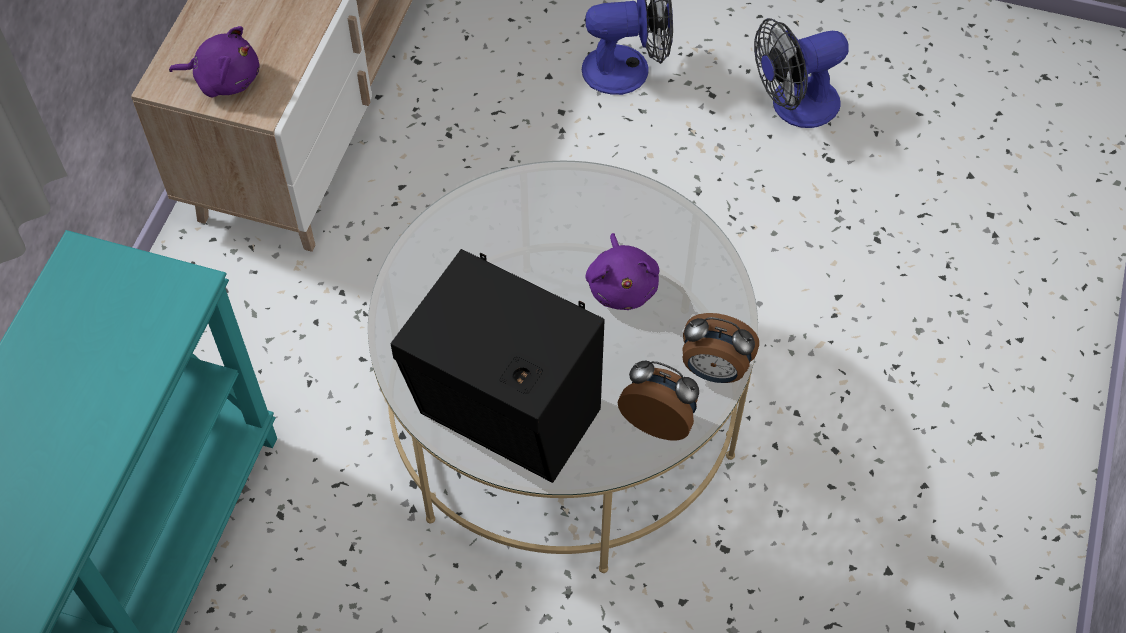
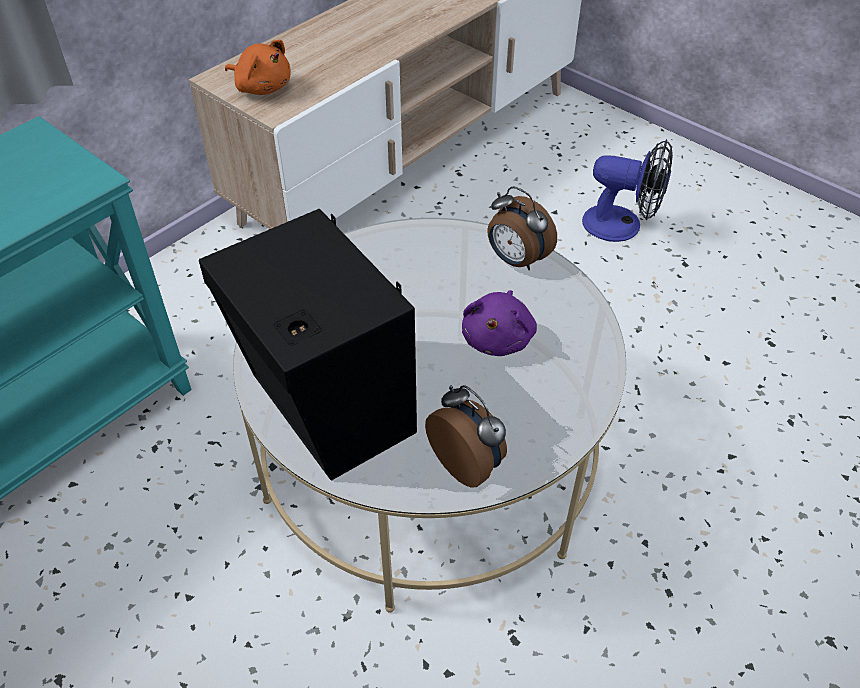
camera: 25 degrees right, 10 degrees down
(224, 79) = (262, 87): purple plush toy -> orange plush toy
(714, 370) = (547, 440): alarm clock -> alarm clock (516, 260)
(794, 106) = (755, 294): fan -> none

